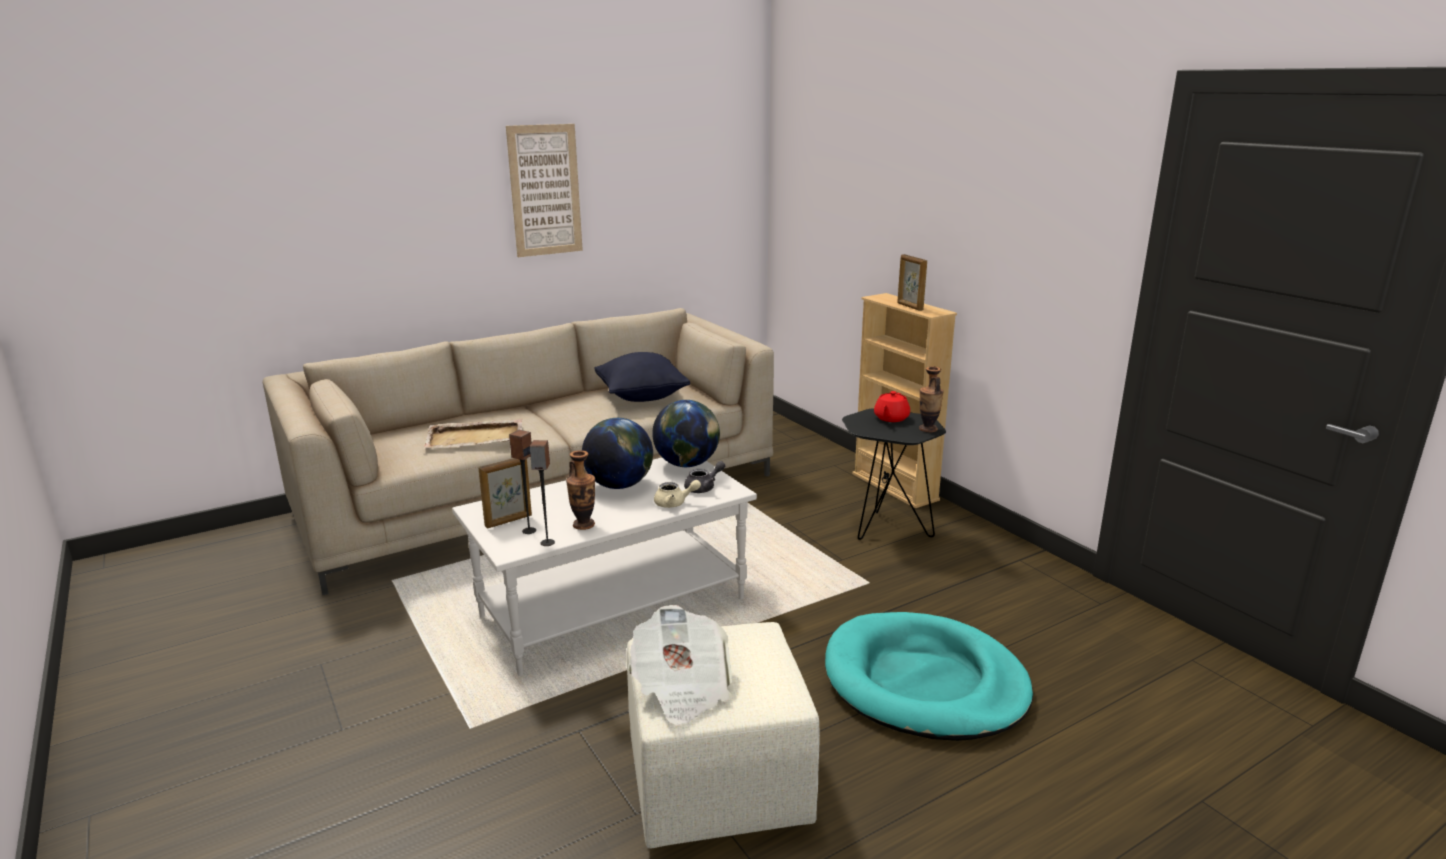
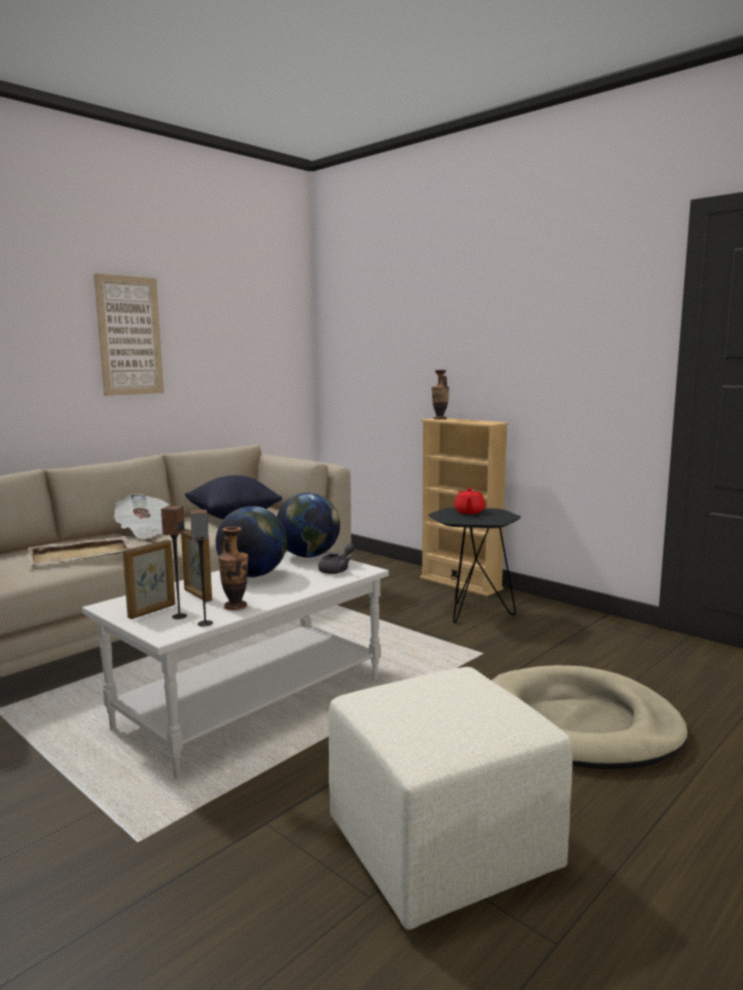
camera: 15 degrees left, 10 degrees down
(674, 503) = (317, 583): beige teapot -> none
(681, 688) = (421, 731): newspaper -> newspaper (144, 531)
(909, 307) = (467, 421): picture frame -> picture frame (197, 595)
(924, 682) = (580, 724): turquoise dog bed -> beige dog bed
(928, 429) = (505, 516): vase -> vase (439, 419)

